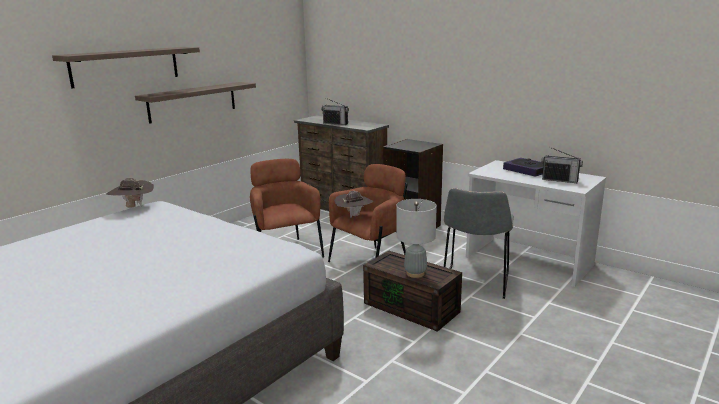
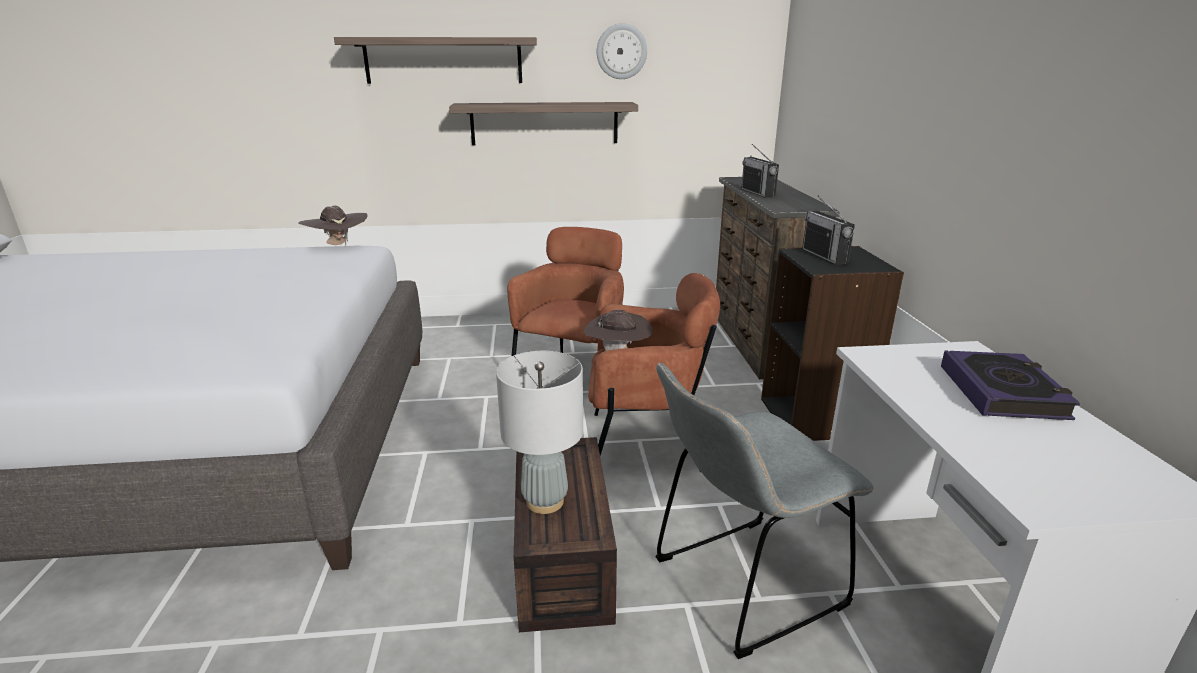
camera: 45 degrees right, 5 degrees up
(230, 52) = (621, 51): none -> wall clock
(560, 180) = (1037, 454): radio -> radio (824, 256)

